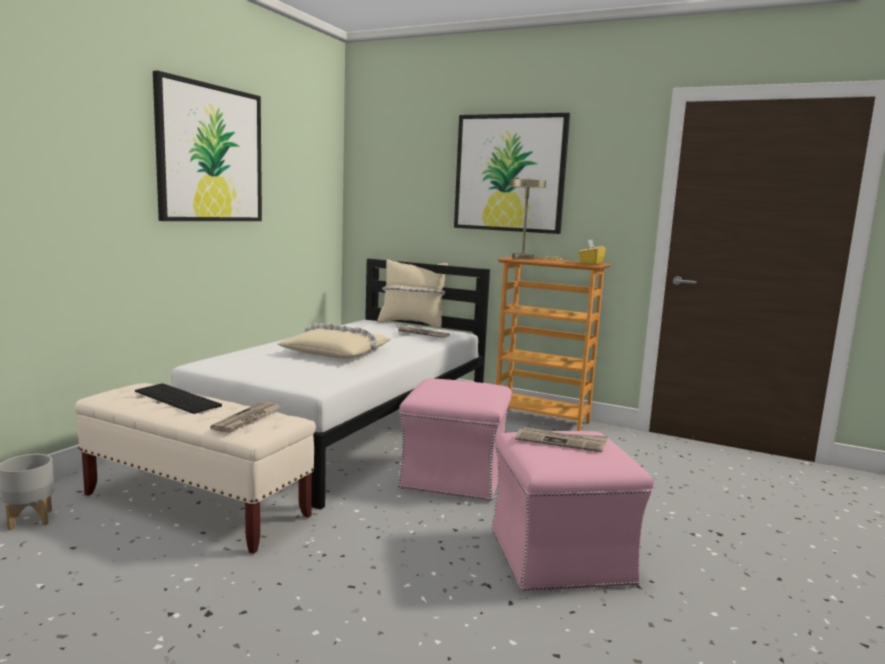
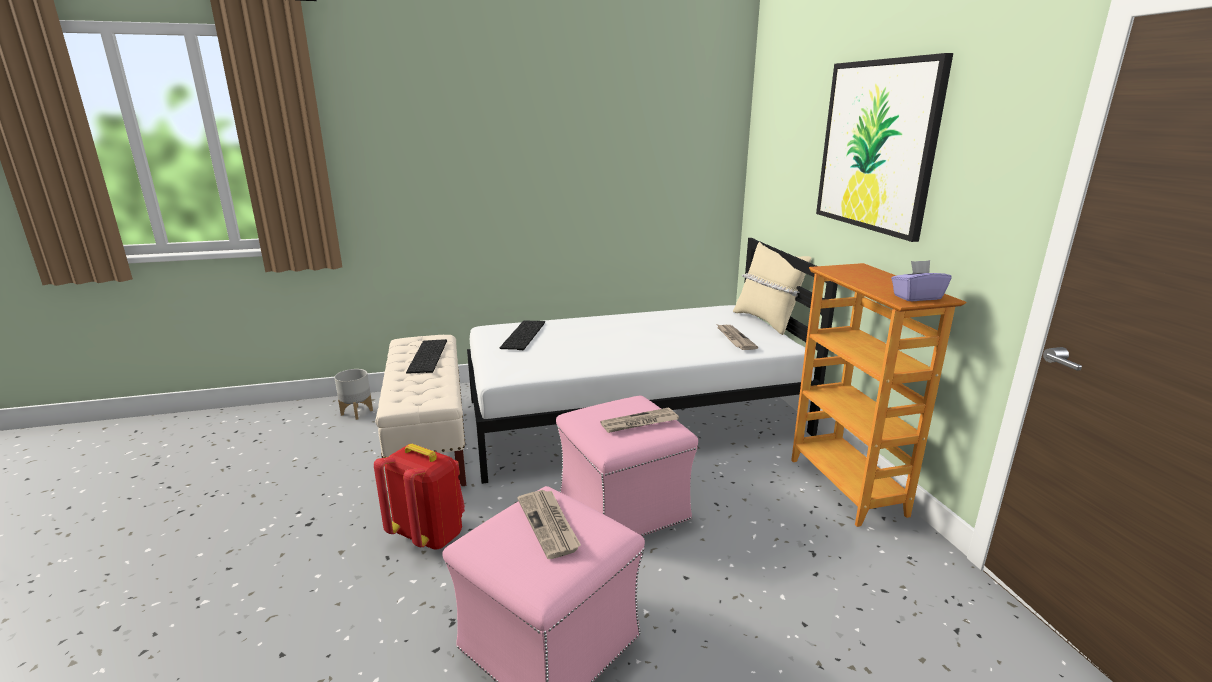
camera: 50 degrees right, 10 degrees up
(210, 154) = (551, 136): picture -> none
(248, 419) = (418, 390): newspaper -> newspaper (639, 423)
(255, 361) = (524, 335): none -> keyboard
(337, 352) = (605, 342): beige pillow -> none
(353, 556) = (429, 535): none -> red backpack
(527, 258) = (858, 271): beige table lamp -> none
(590, 264) = (916, 297): yellow tissue box -> purple tissue box

